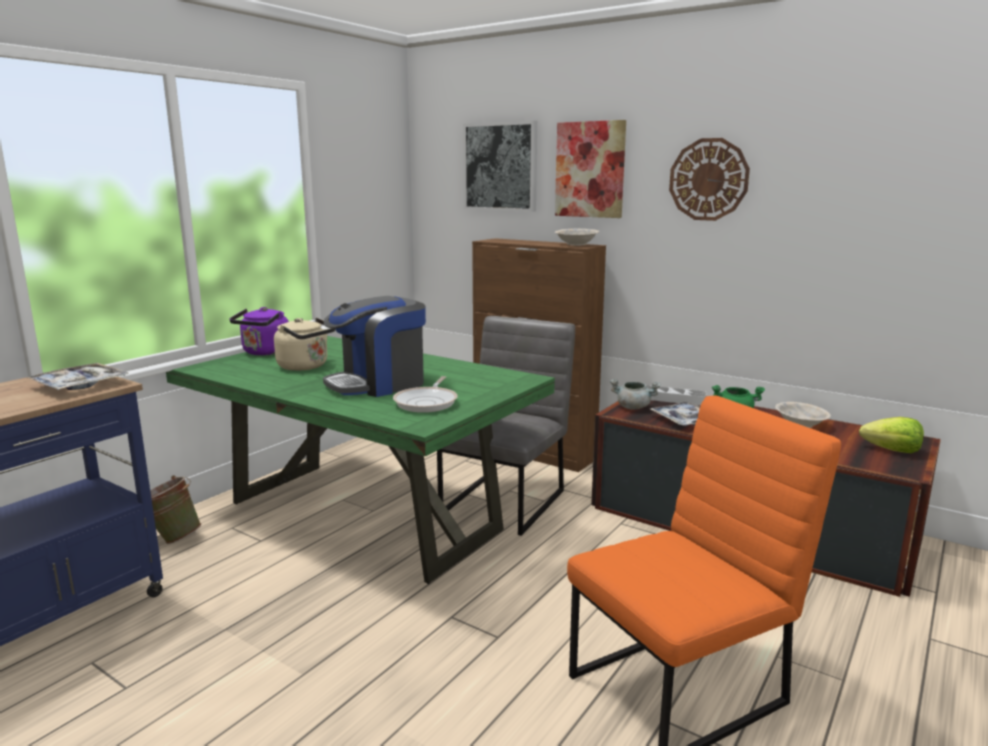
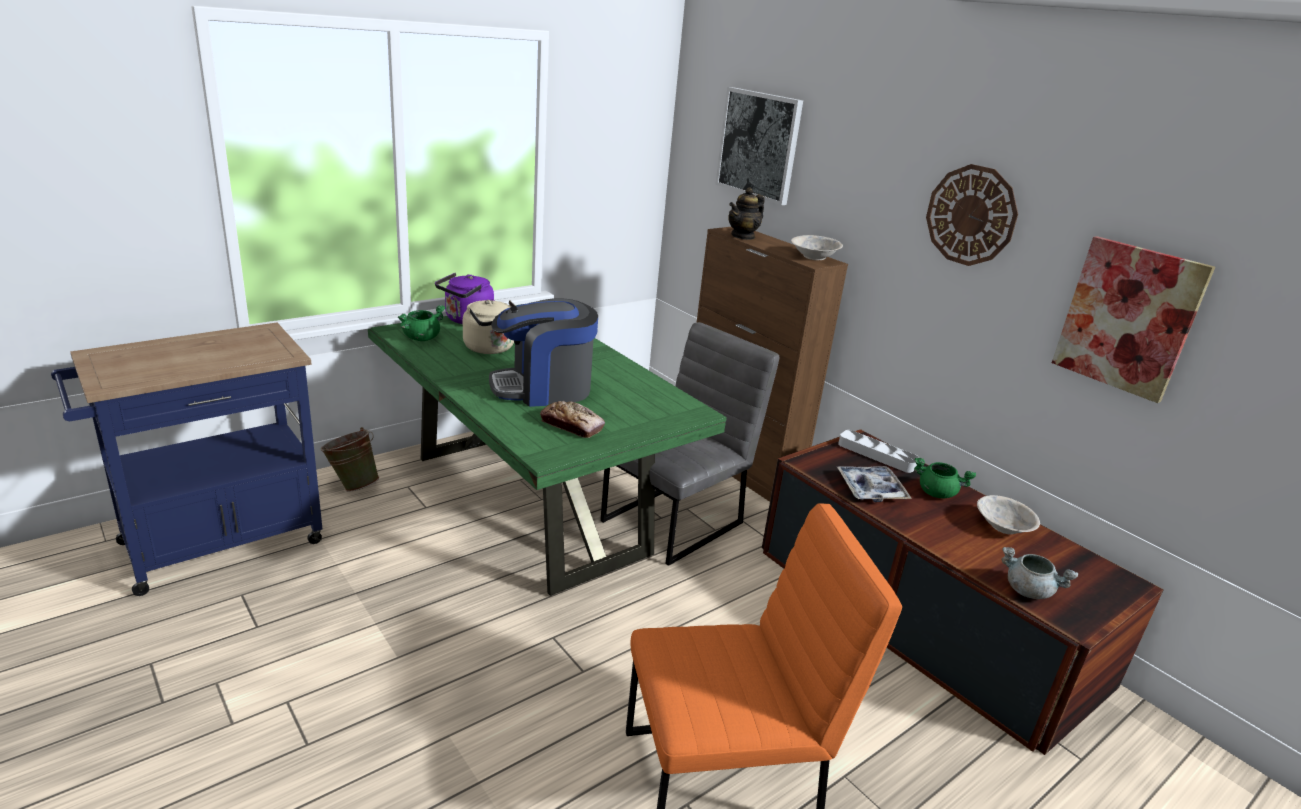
camera: 15 degrees right, 10 degrees up
(80, 385) = (260, 350): tray -> none
(230, 369) = (421, 338): none -> green cooking pot
(427, 402) = (572, 425): frying pan -> bread
(506, 241) = (743, 236): none -> teapot
(590, 169) = (848, 171): picture -> picture (1128, 318)
(633, 407) = (827, 458): grey cooking pot -> grey cooking pot (1028, 590)
(892, 450) = (1085, 591): lettuce -> none

